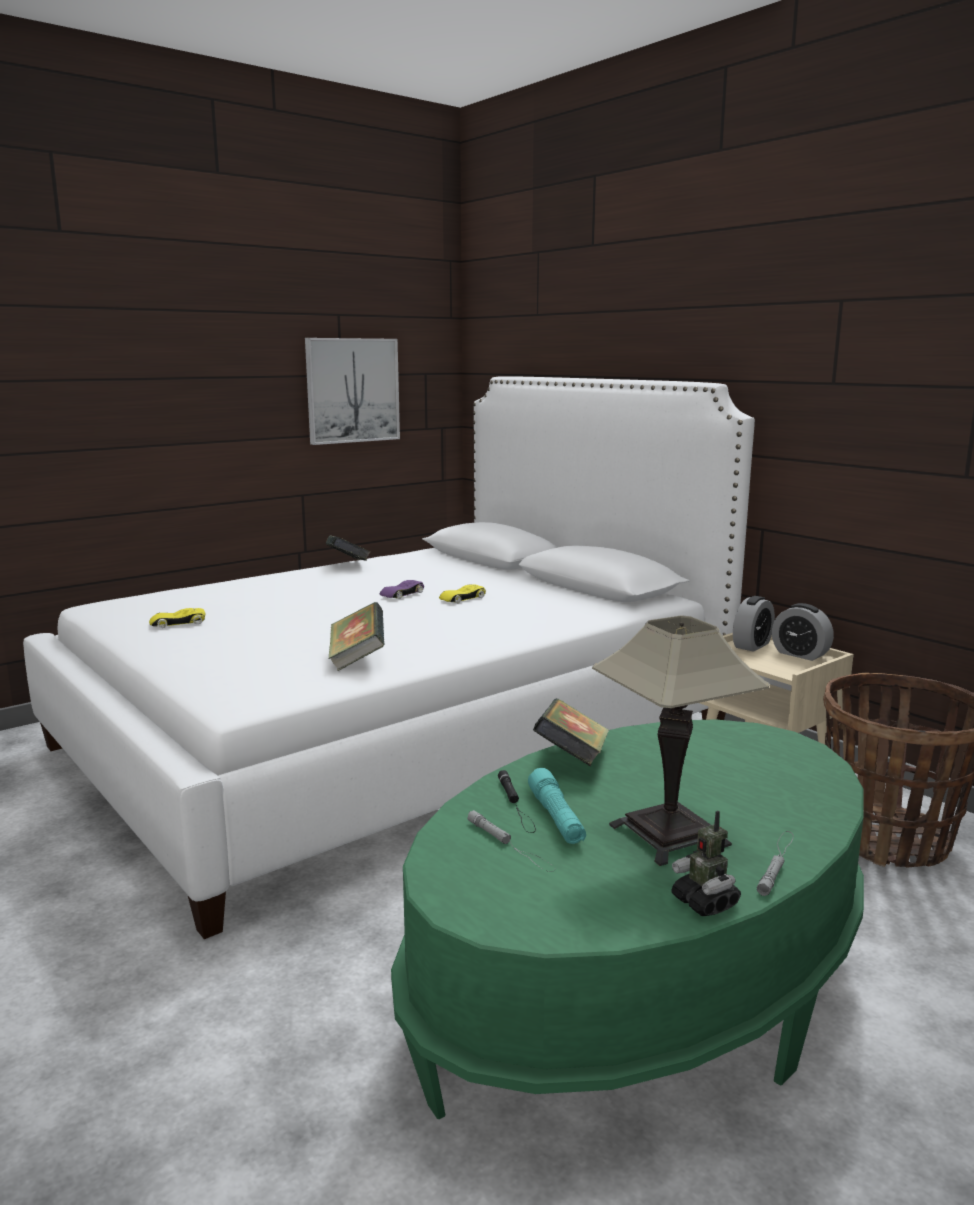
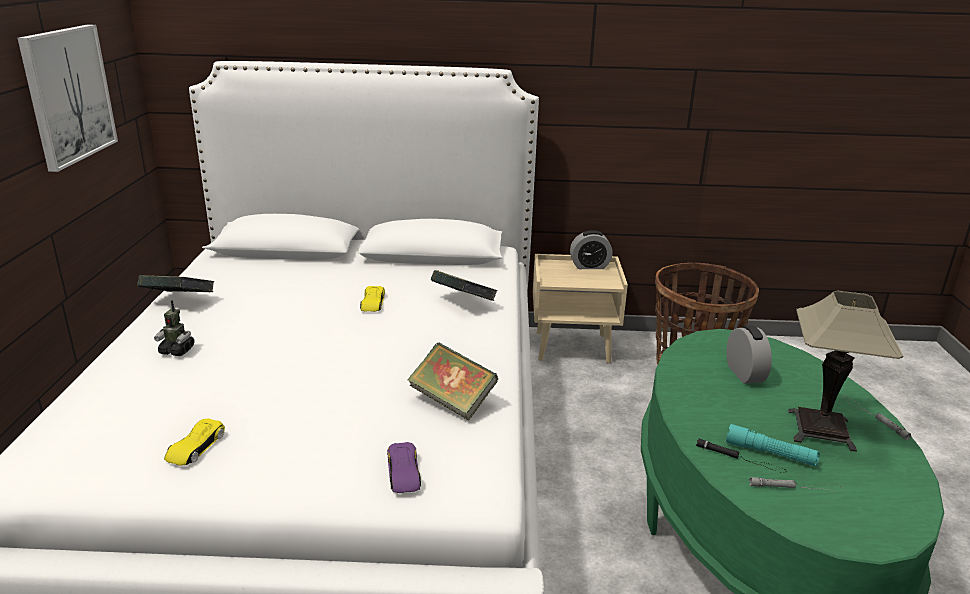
camera: 50 degrees left, 10 degrees up
(402, 594) = (319, 318): purple toy car -> purple toy car (403, 473)
(572, 759) = (690, 408): book -> book (463, 303)
(705, 902) = (905, 459): toy robot -> toy robot (177, 350)
(752, 645) = (556, 269): alarm clock -> alarm clock (744, 374)

